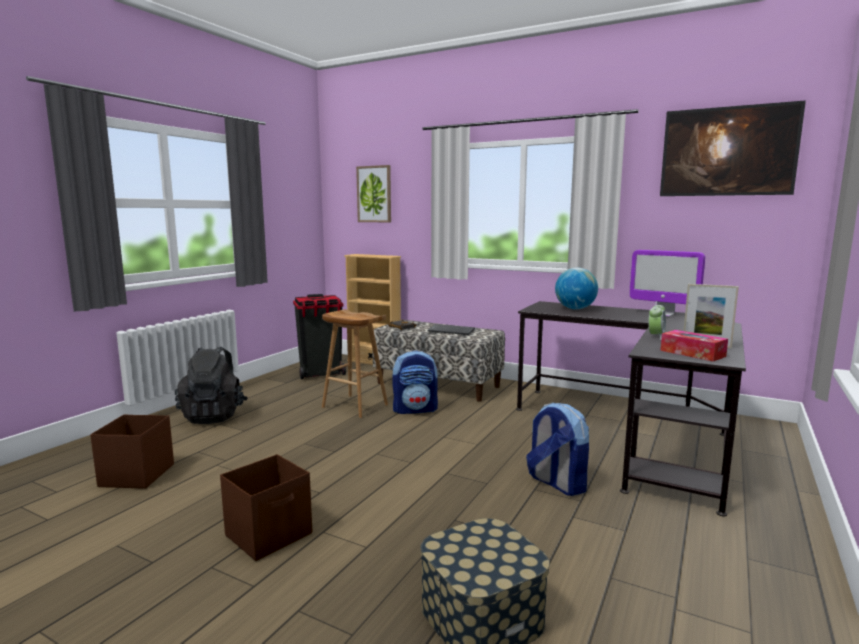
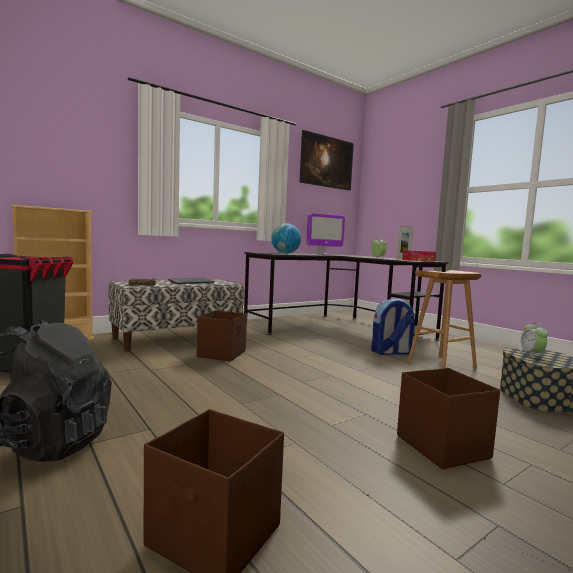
camera: 65 degrees left, 5 degrees down
(354, 406) = (172, 369): brown stool -> brown stool (441, 365)
(374, 194) = (45, 134): picture -> none
(415, 409) = (222, 354): backpack -> brown storage box
(486, 540) = (532, 354): none -> alarm clock

